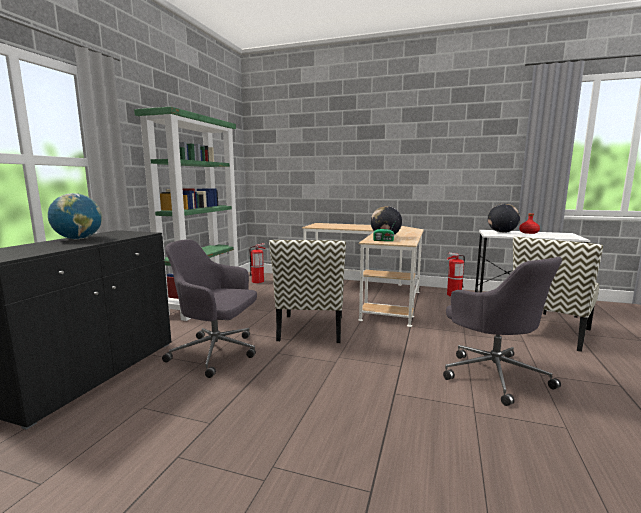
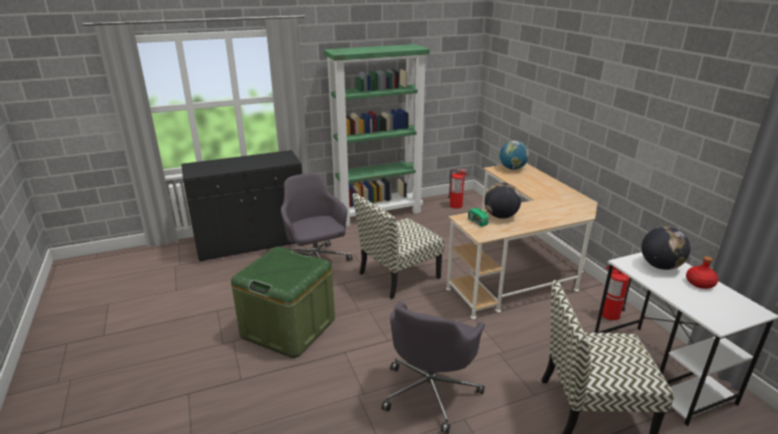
camera: 50 degrees right, 15 degrees up
(78, 239) = (251, 159): globe -> globe (512, 168)
(307, 411) = (288, 328): none -> green storage box

